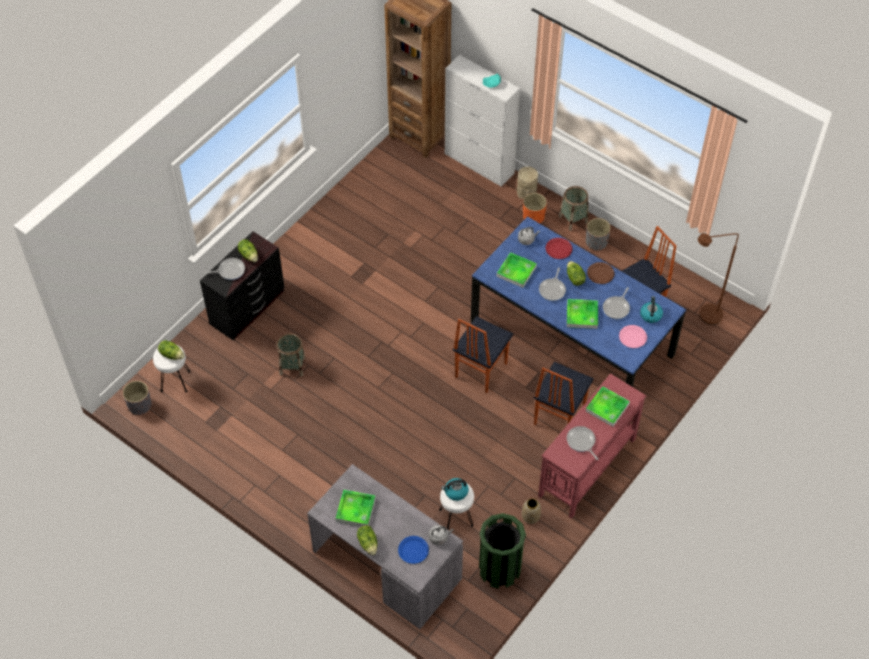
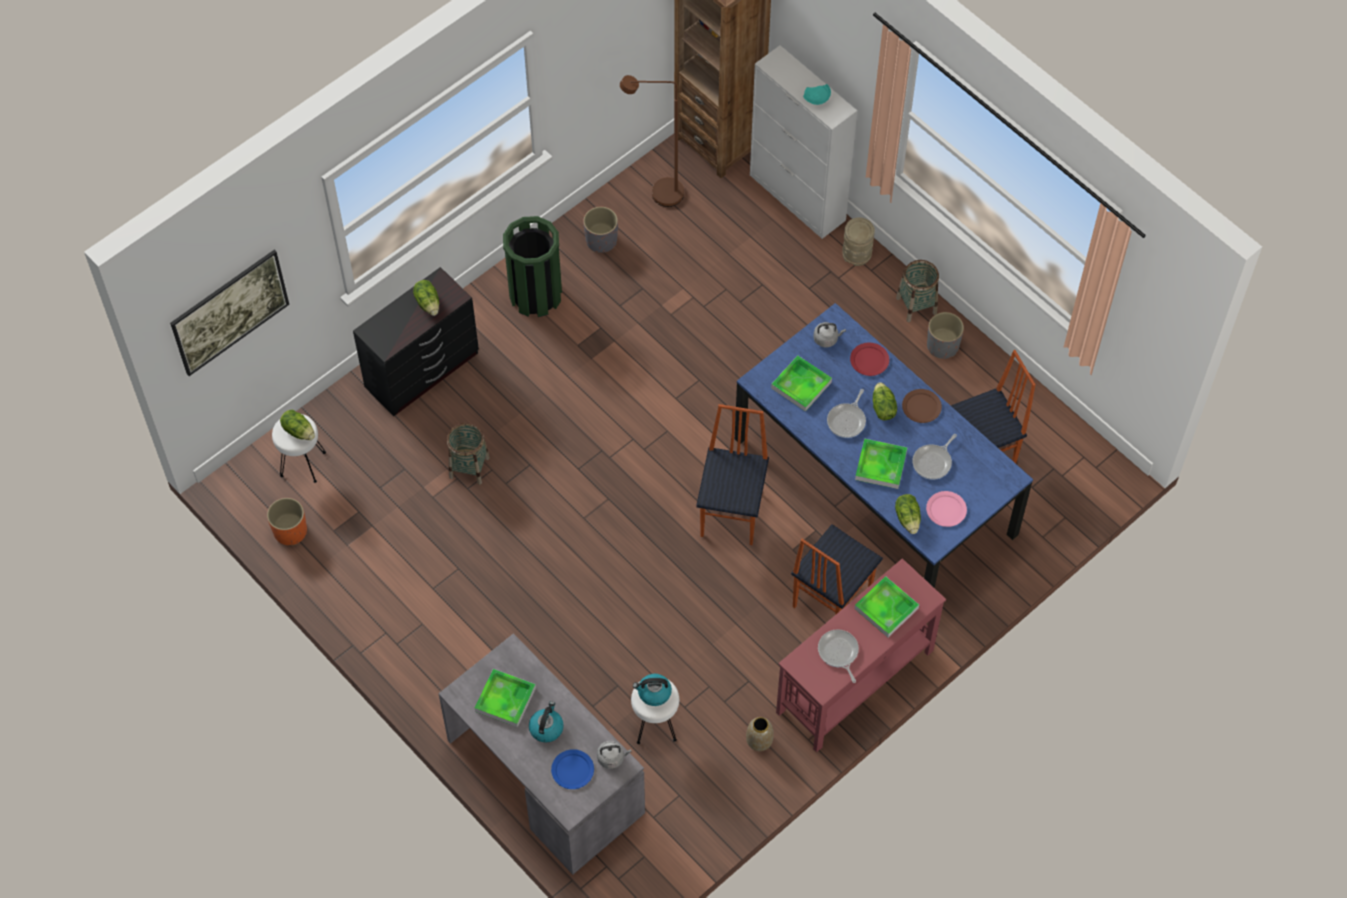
camera: 10 degrees right, 5 degrees up
(120, 280) = (233, 325): none -> picture
(140, 405) = (248, 491): grey planter -> grey planter (601, 240)
(230, 270) = (397, 322): frying pan -> none
(368, 543) = (513, 750): lettuce -> lettuce (908, 518)
(480, 370) = (733, 514): chair -> chair turned 150 degrees clockwise
(499, 569) = (700, 808): green trash can -> green trash can (535, 295)
(533, 217) = (859, 293): orange planter -> orange planter (290, 531)
(650, 315) = (979, 480): kettle -> kettle (546, 728)
(704, 316) = (1075, 482): brown floor lamp -> brown floor lamp (658, 193)

